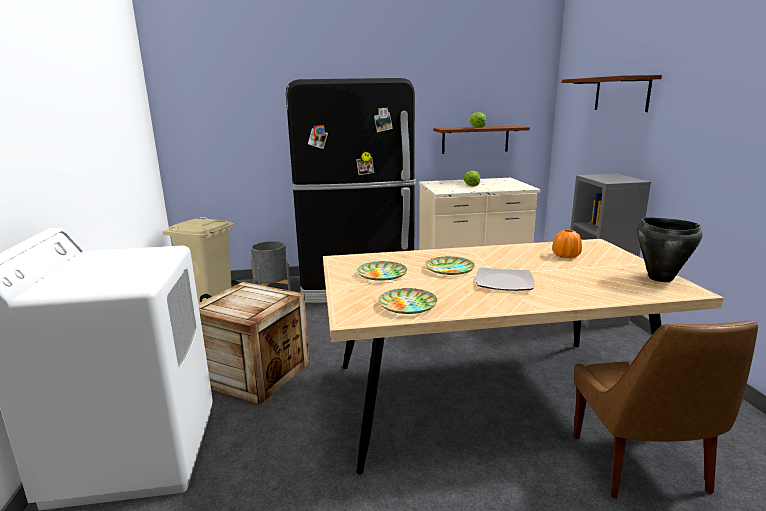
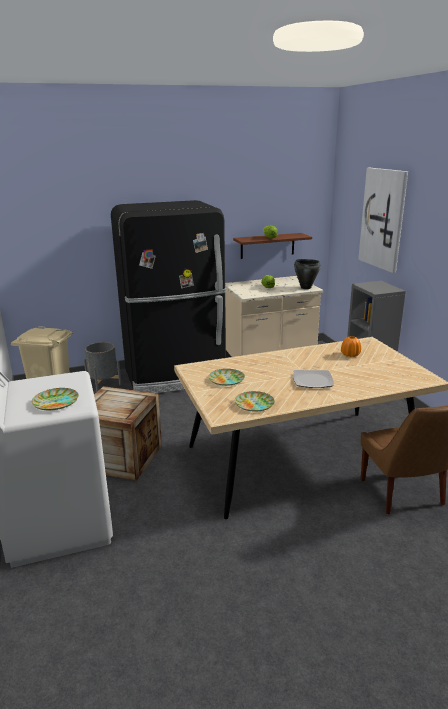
camera: 10 degrees left, 5 degrees up
(449, 269) = (272, 371): plate -> plate (55, 402)
(621, 94) = (383, 219): brown shelf -> picture
(660, 278) = (412, 370): black cooking pot -> black cooking pot (305, 287)

